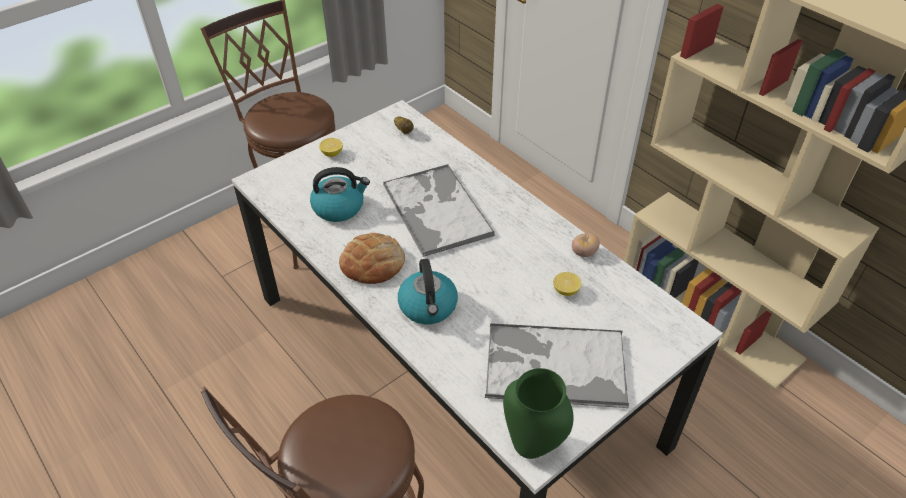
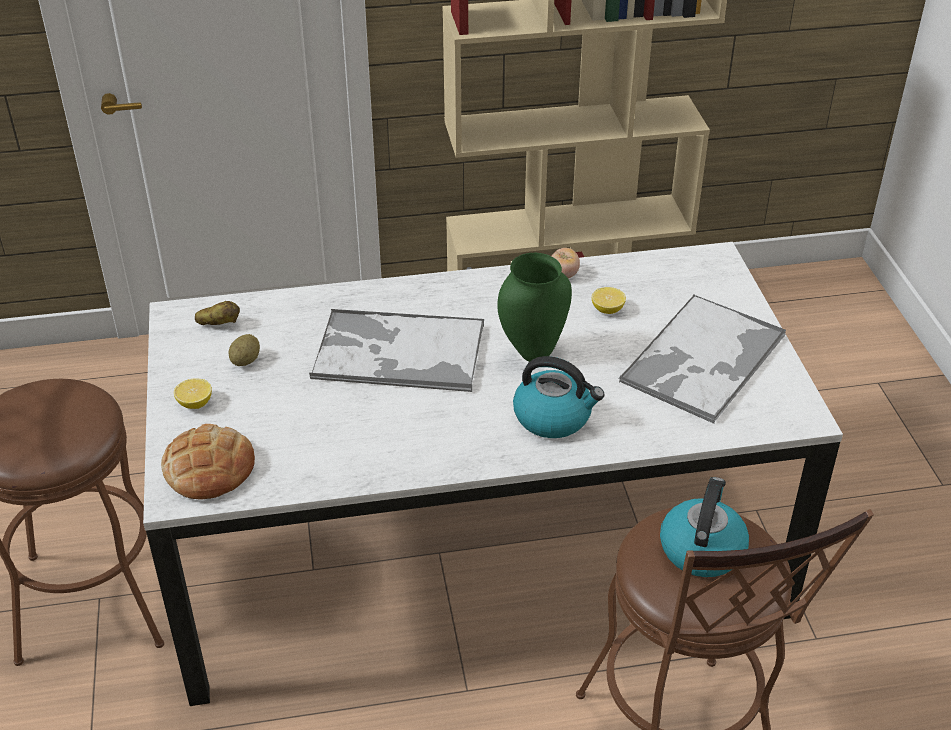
camera: 60 degrees left, 5 degrees down
(339, 207) = (314, 432): kettle -> kettle (701, 549)
(373, 263) = (444, 437): bread -> bread (209, 468)
(380, 154) = (246, 360): none -> potato
(533, 444) = (790, 413): green vase -> green vase (532, 352)

